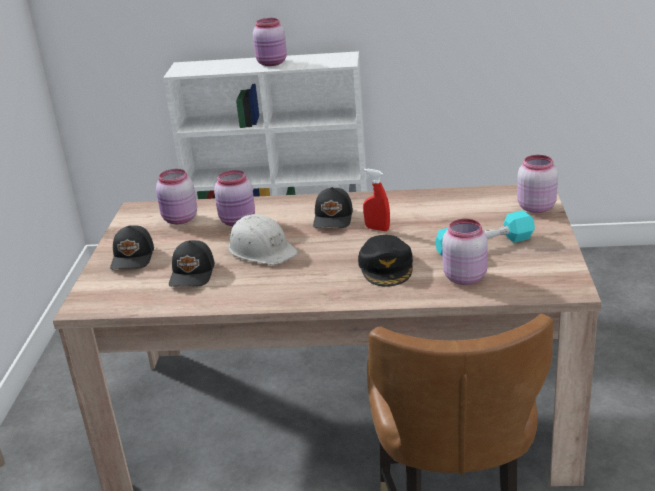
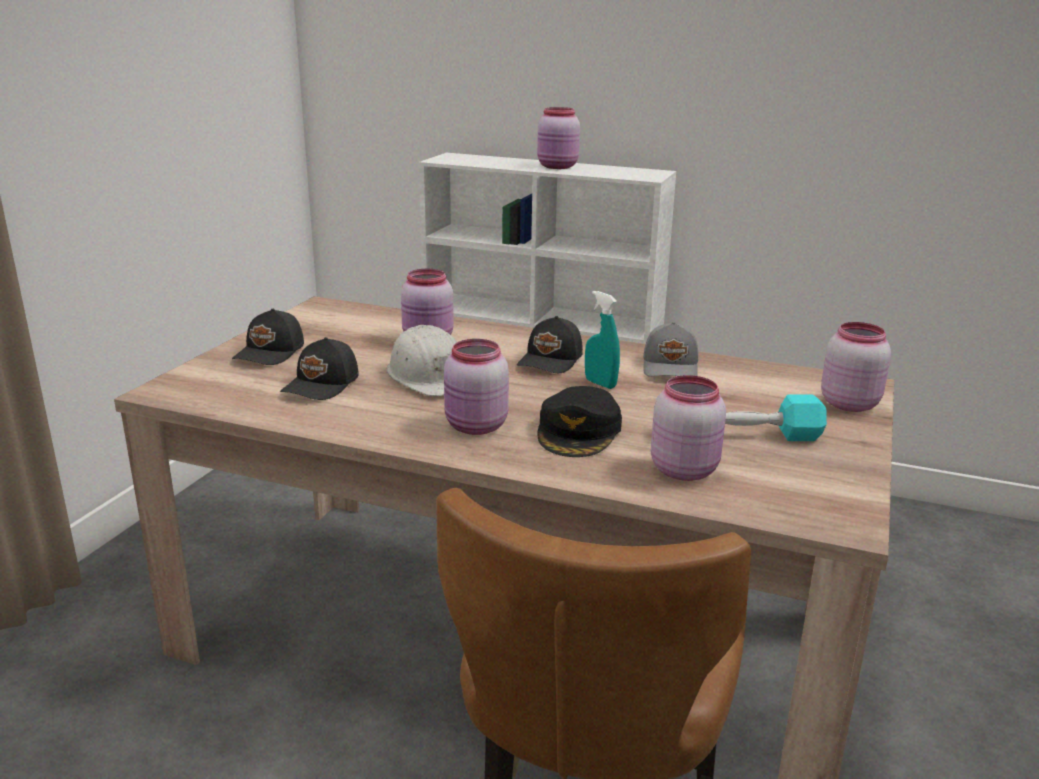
camera: 15 degrees right, 5 degrees down
(180, 219) = (361, 325): pink jar -> pink jar (475, 427)
(377, 228) = (600, 383): red spray bottle -> turquoise spray bottle
(414, 205) = (671, 367): none -> grey cap

